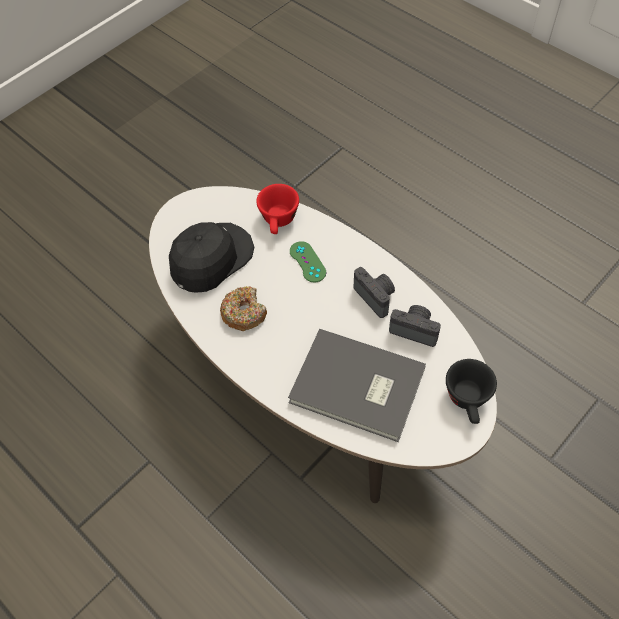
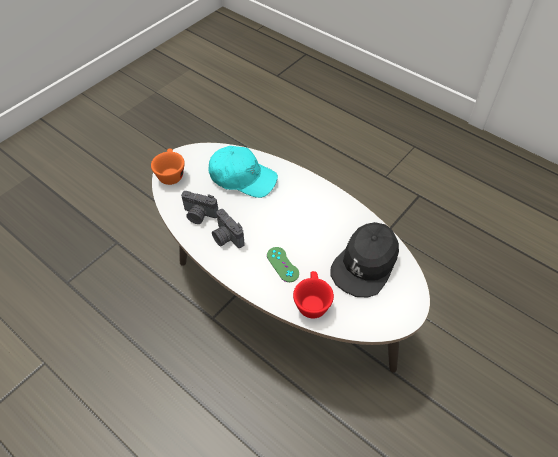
camera: 175 degrees right, 5 degrees down
(244, 313) = (328, 222): donut -> none
(358, 389) = (242, 178): grey book -> turquoise cap
(468, 401) = (170, 174): black cup -> orange cup

